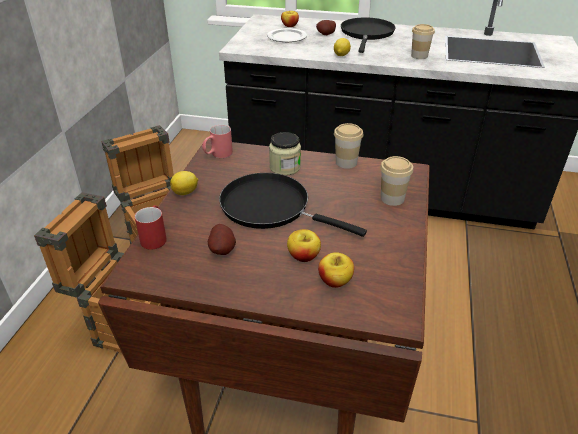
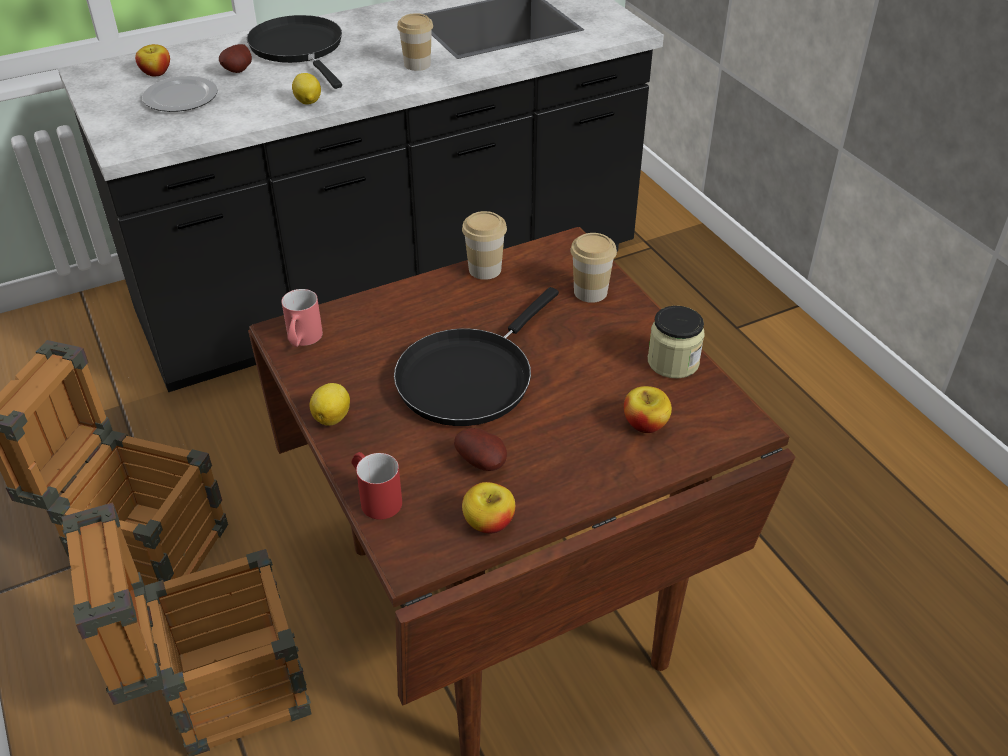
camera: 40 degrees left, 5 degrees up
(271, 207) = (469, 377): black frying pan -> black frying pan turned 45 degrees counterclockwise
(285, 167) = (418, 314): jar -> jar (673, 362)
(303, 256) = (581, 416): apple -> apple (489, 523)

